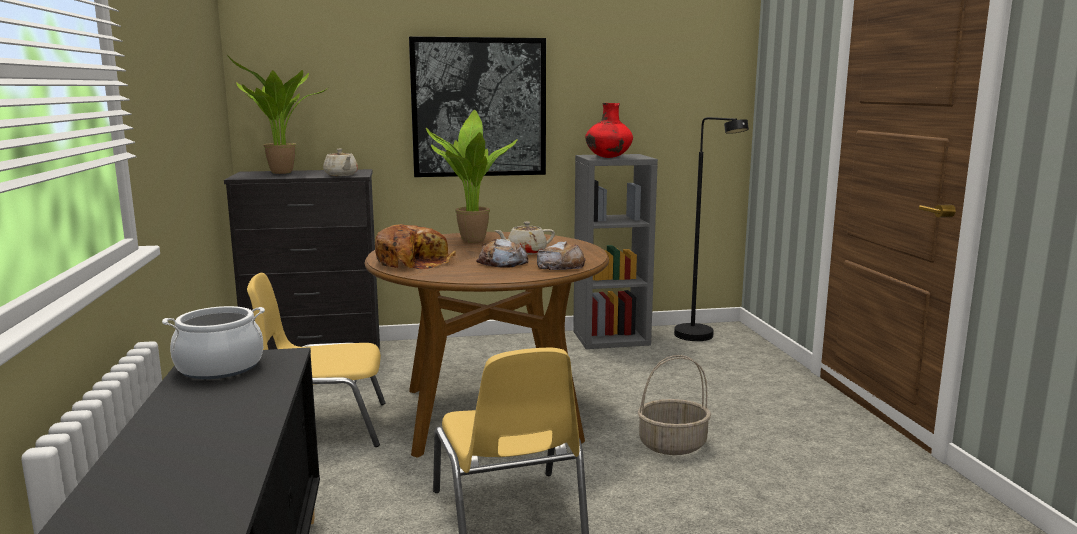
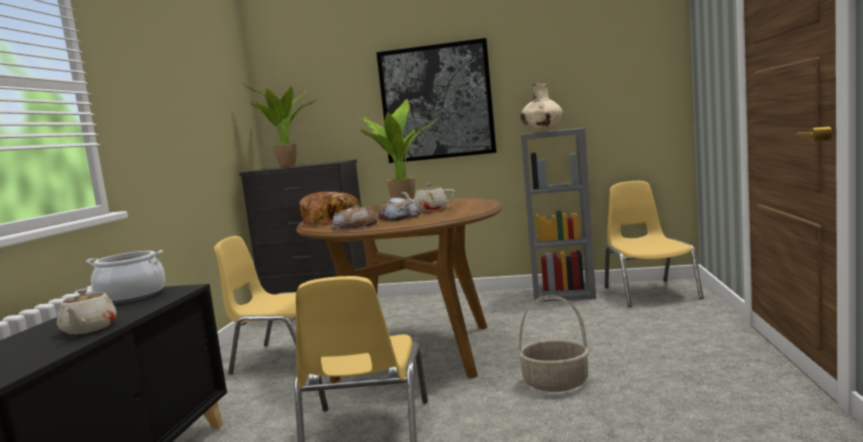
camera: 20 degrees right, 5 degrees down
(341, 175) = (322, 163): beige teapot -> beige teapot (89, 329)
(561, 266) = (441, 217): bread -> bread (355, 226)
(608, 157) = (542, 131): red vase -> beige vase
(701, 338) = (649, 292): black floor lamp -> yellow chair

